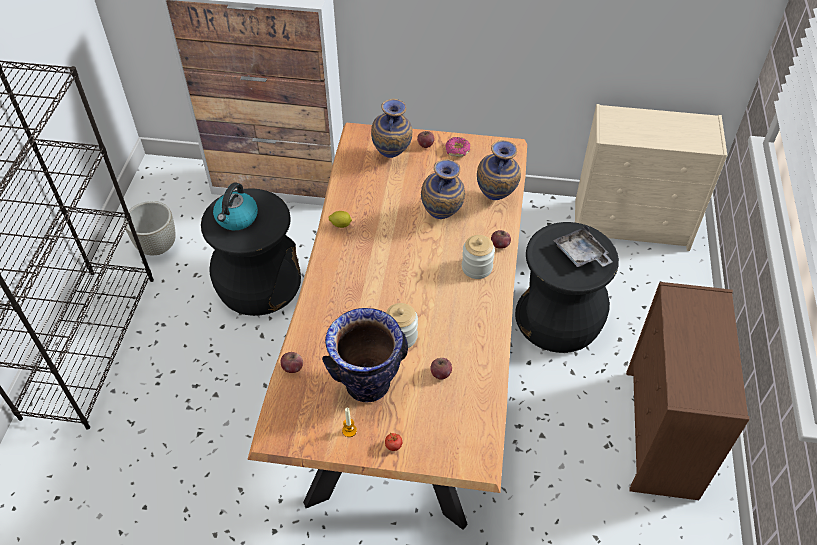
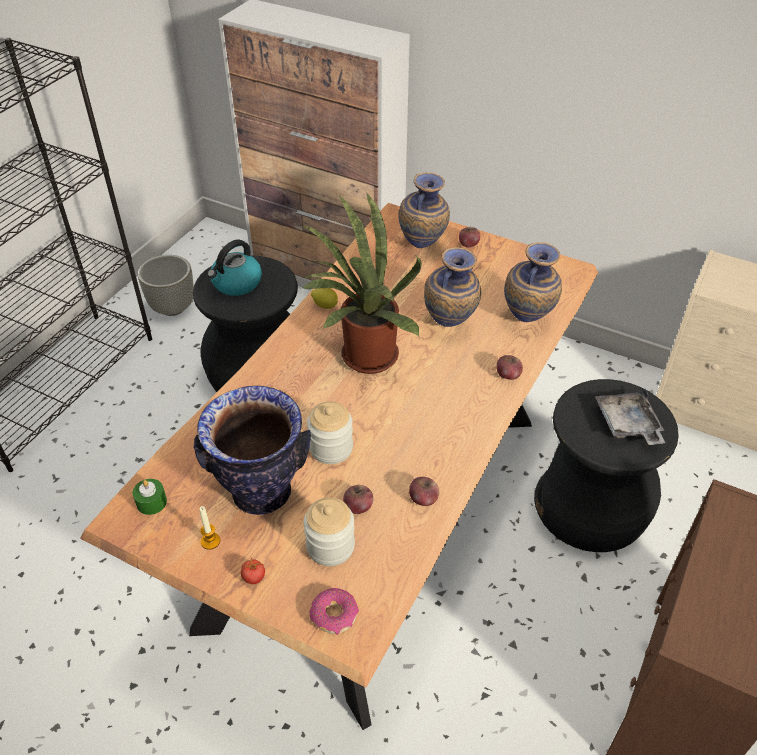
camera: 20 degrees right, 5 degrees down
(290, 416) = (151, 502): none -> green candle
(292, 367) = (185, 447): apple -> apple (423, 499)
(390, 260) = (363, 357): none -> potted plant
(457, 150) = (504, 259): donut -> donut (334, 615)
(477, 267) = (466, 394): jar -> jar (330, 546)

